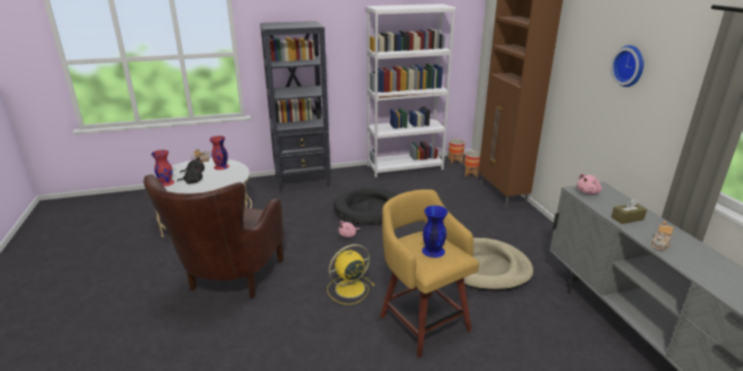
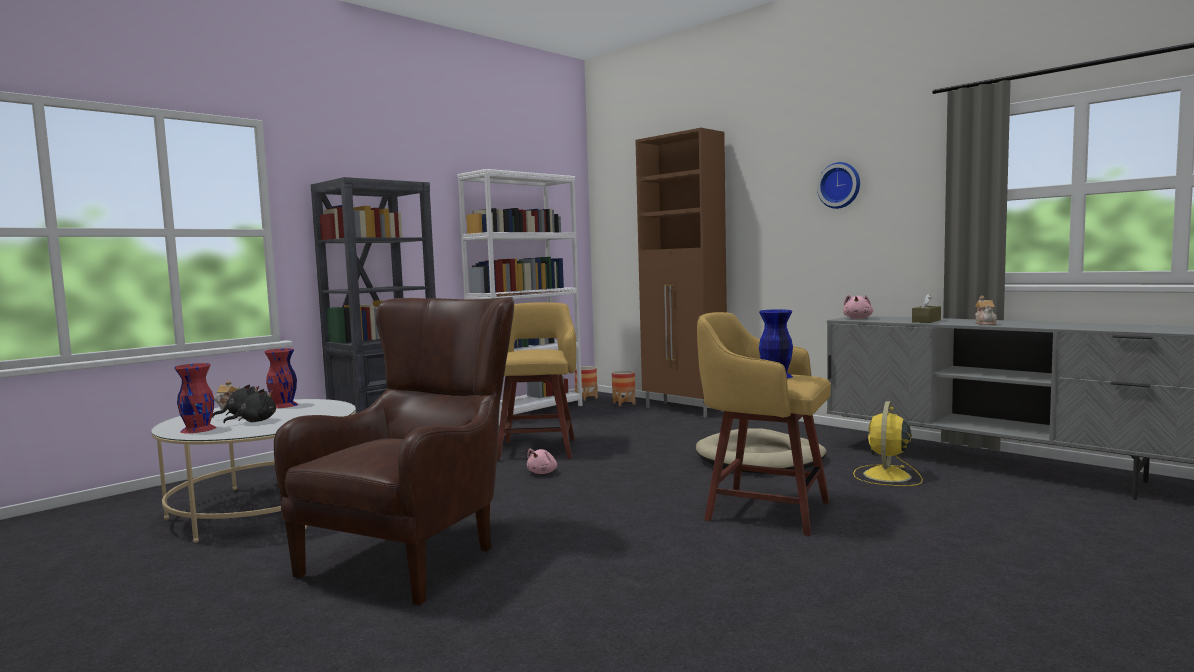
camera: 30 degrees left, 20 degrees down
(229, 283) = (420, 553): brown armchair -> brown armchair turned 135 degrees counterclockwise
(348, 289) = (623, 511): yellow fan -> yellow fan (886, 476)
(370, 209) = (538, 448): black dog bed -> yellow stool

